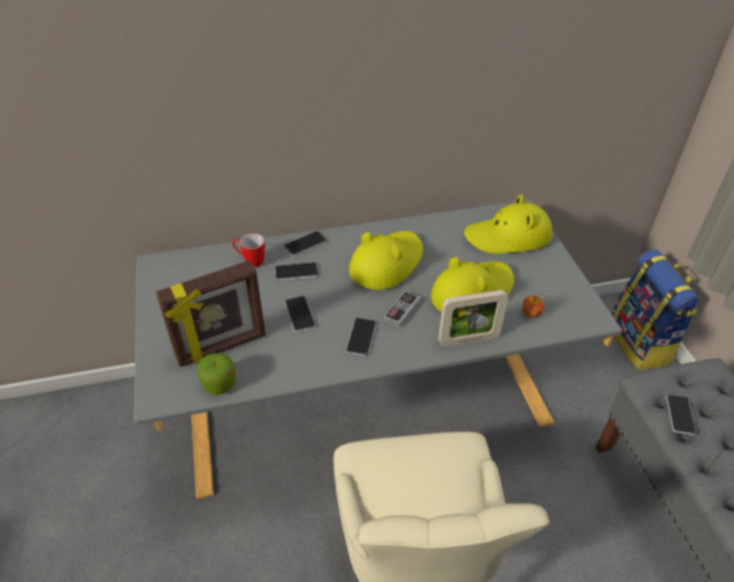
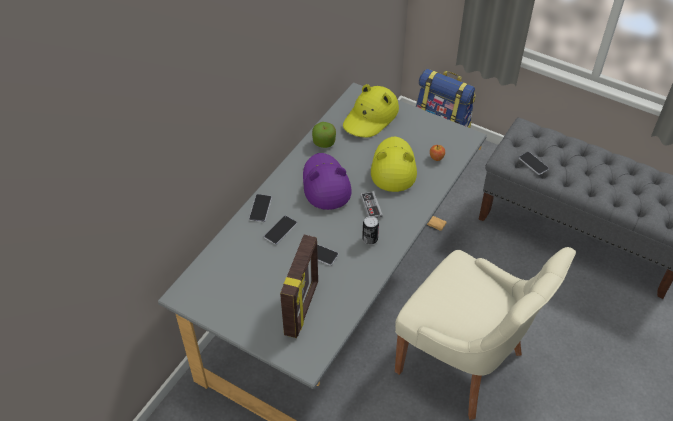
camera: 45 degrees left, 5 degrees up
(219, 384) = (331, 327): apple -> apple (324, 142)
(250, 261) = (241, 245): mug -> none
(361, 337) = (370, 239): phone -> can
(386, 263) = (325, 184): yellow hat -> purple hat
(468, 340) = (424, 197): picture frame -> none

